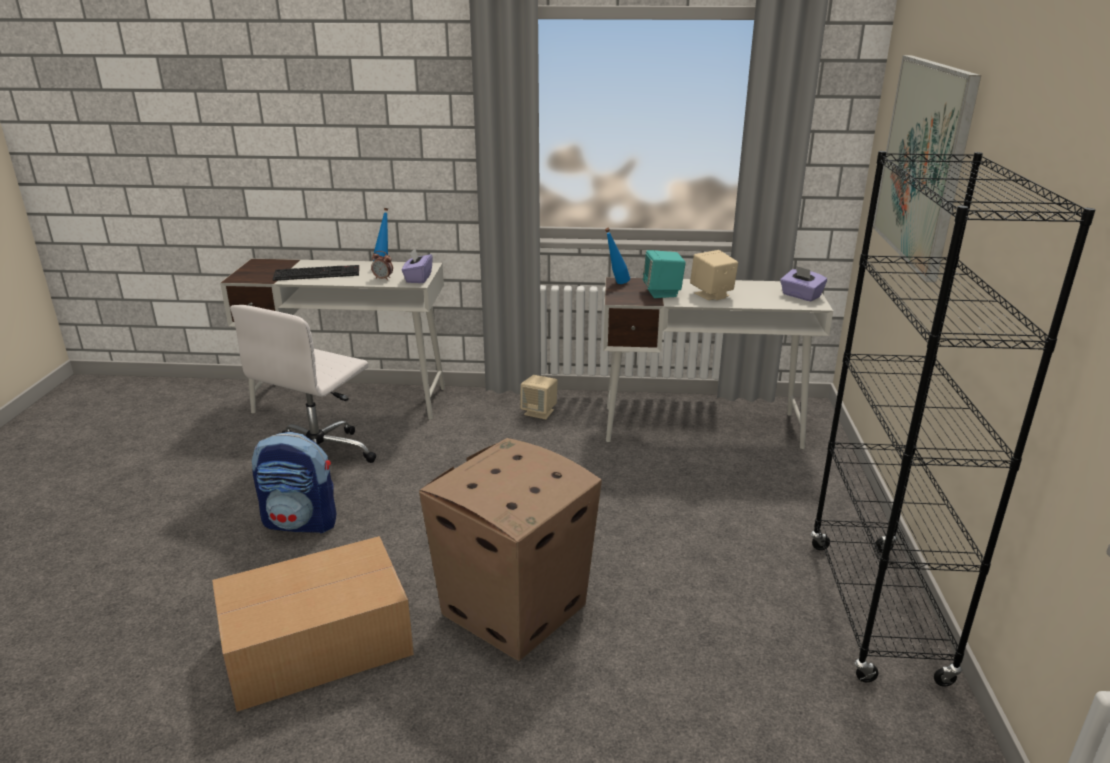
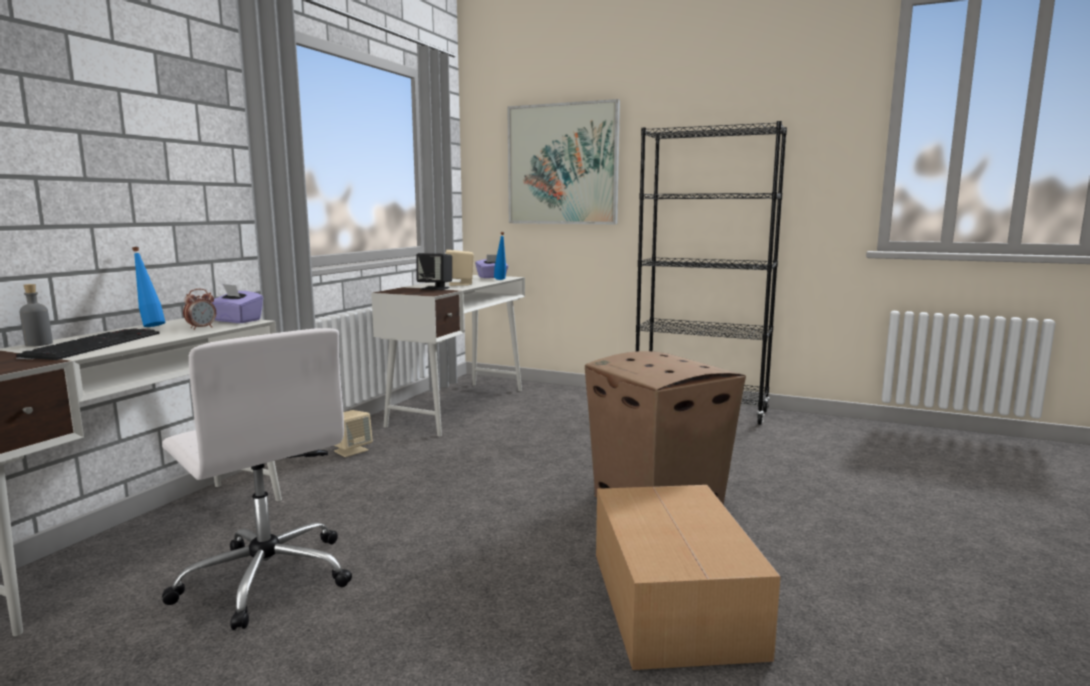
camera: 70 degrees left, 15 degrees down
(301, 522) = (423, 600): backpack -> none
(315, 262) = (39, 344): none -> grey bottle
(616, 284) = (394, 292): blue bottle -> blue bottle (501, 280)
(662, 293) = (435, 288): turquoise speaker -> black speaker

